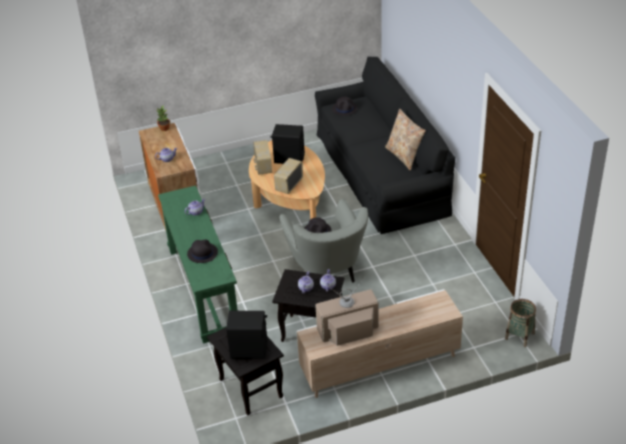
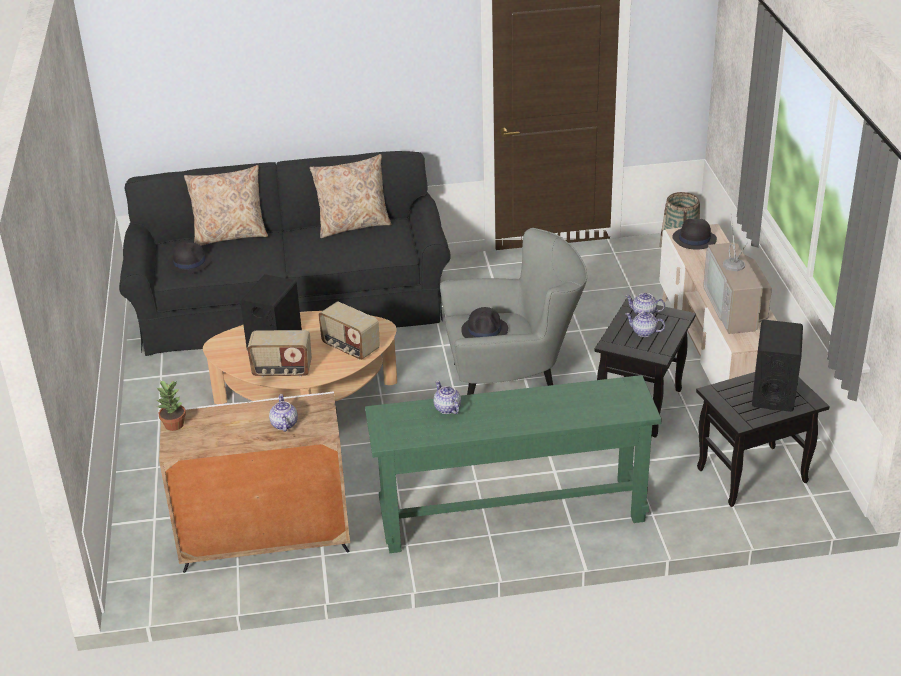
camera: 80 degrees left, 5 degrees down
(202, 253) = (564, 406): black hat -> black hat (694, 239)
(378, 115) = (230, 235): none -> beige pillow

